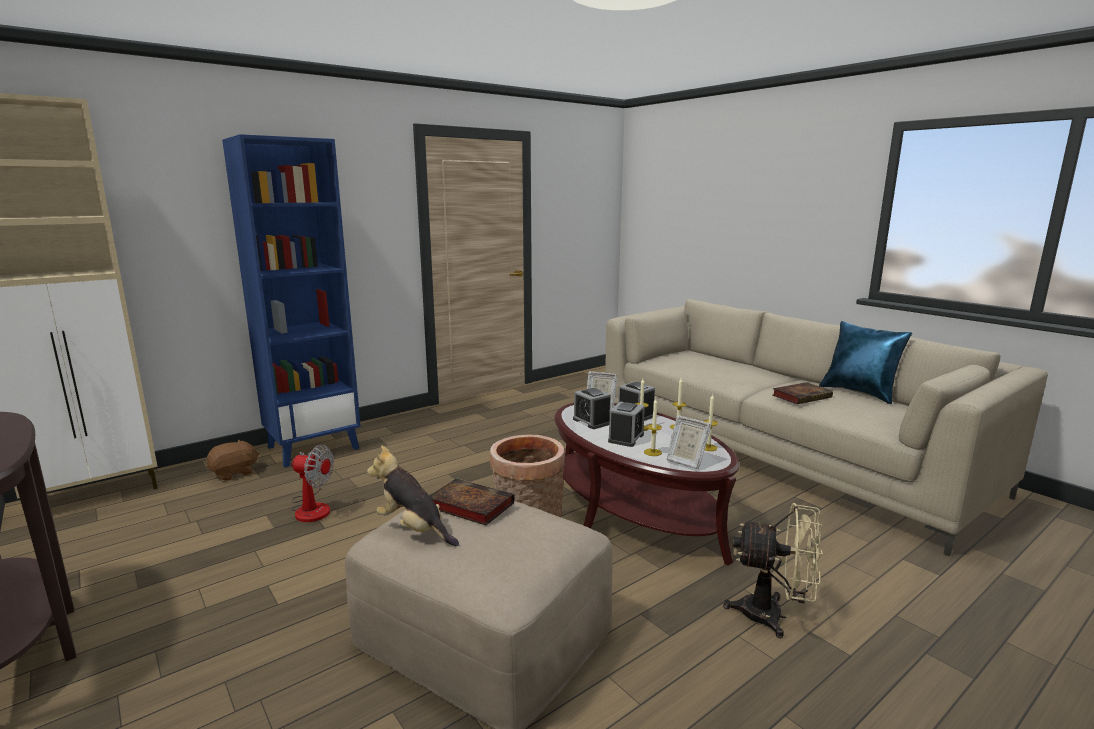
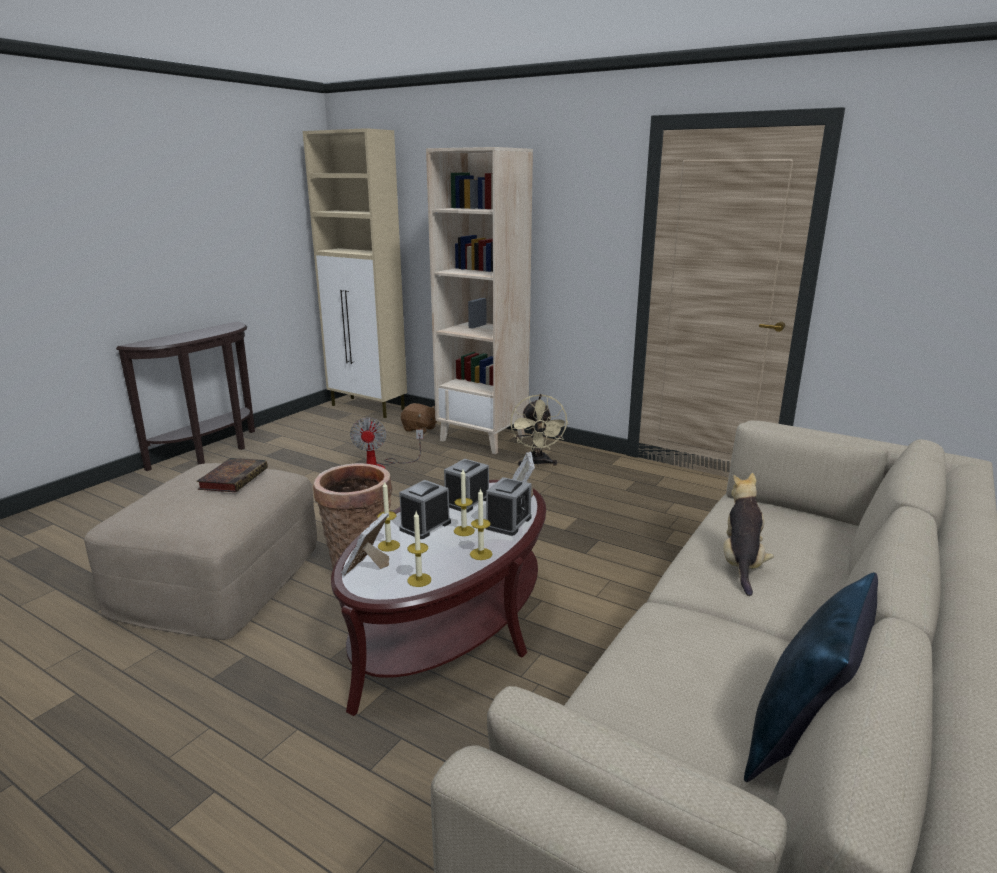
camera: 70 degrees right, 5 degrees up
(313, 447) = (483, 438): blue bookcase -> beige bookcase
(414, 529) = (199, 470): plush toy -> plush toy (741, 563)
(626, 438) = (425, 526): alarm clock -> alarm clock turned 120 degrees clockwise
(773, 616) = (245, 755): beige fan -> beige fan (537, 464)
(802, 396) = (681, 650): book -> none

